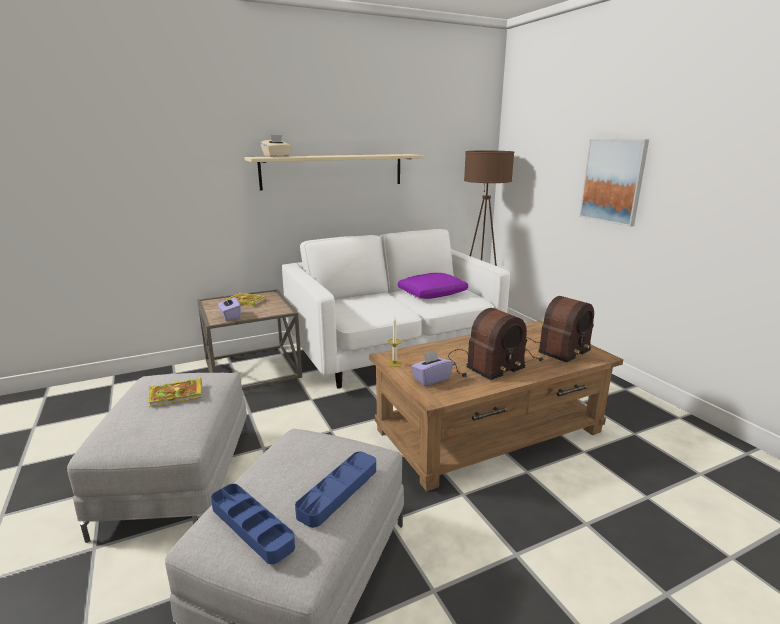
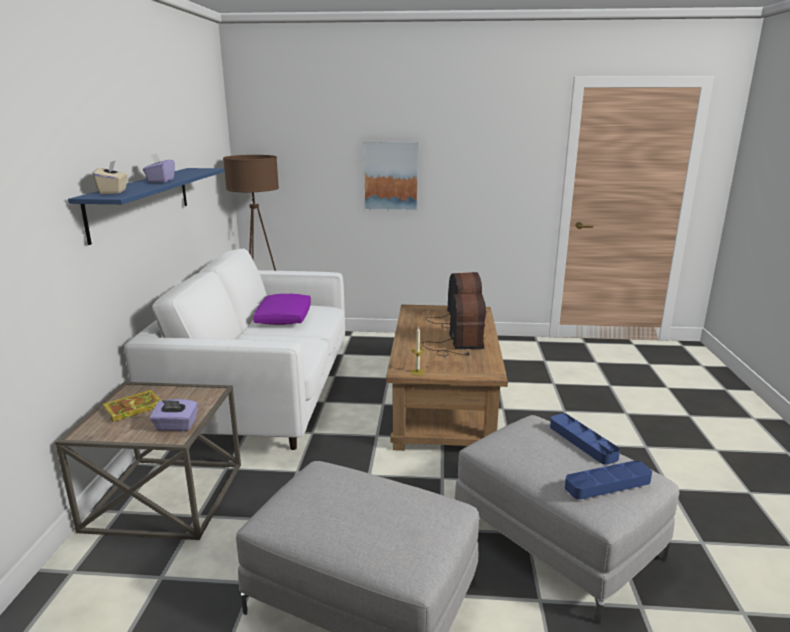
camera: 60 degrees left, 0 degrees up
(177, 394) = (352, 497): book -> none
(333, 171) = (141, 201): beige shelf -> blue shelf
(431, 379) = (460, 366): purple tissue box -> purple tissue box (160, 181)

